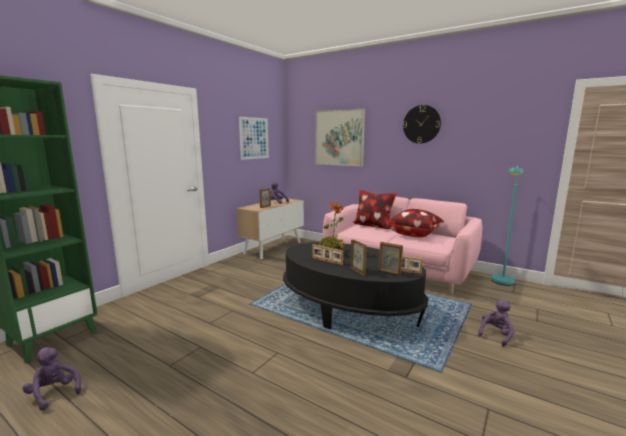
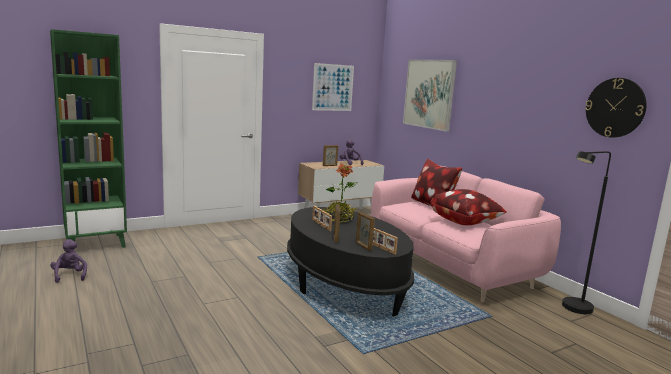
camera: 25 degrees right, 0 degrees up
(421, 124) = (512, 84): wall clock -> wall clock (615, 107)
(496, 335) = (473, 347): purple plush toy -> none
(502, 283) = (572, 309): turquoise floor lamp -> black floor lamp

